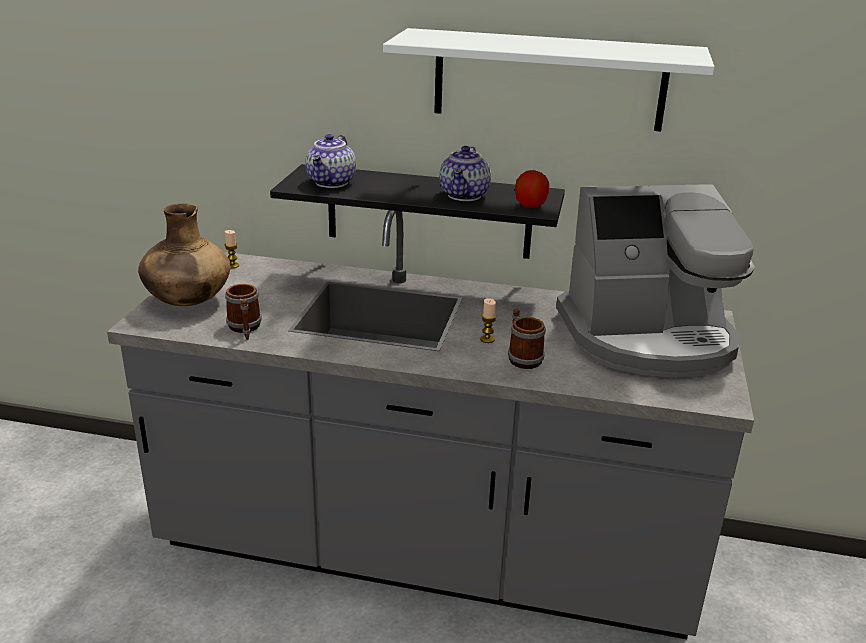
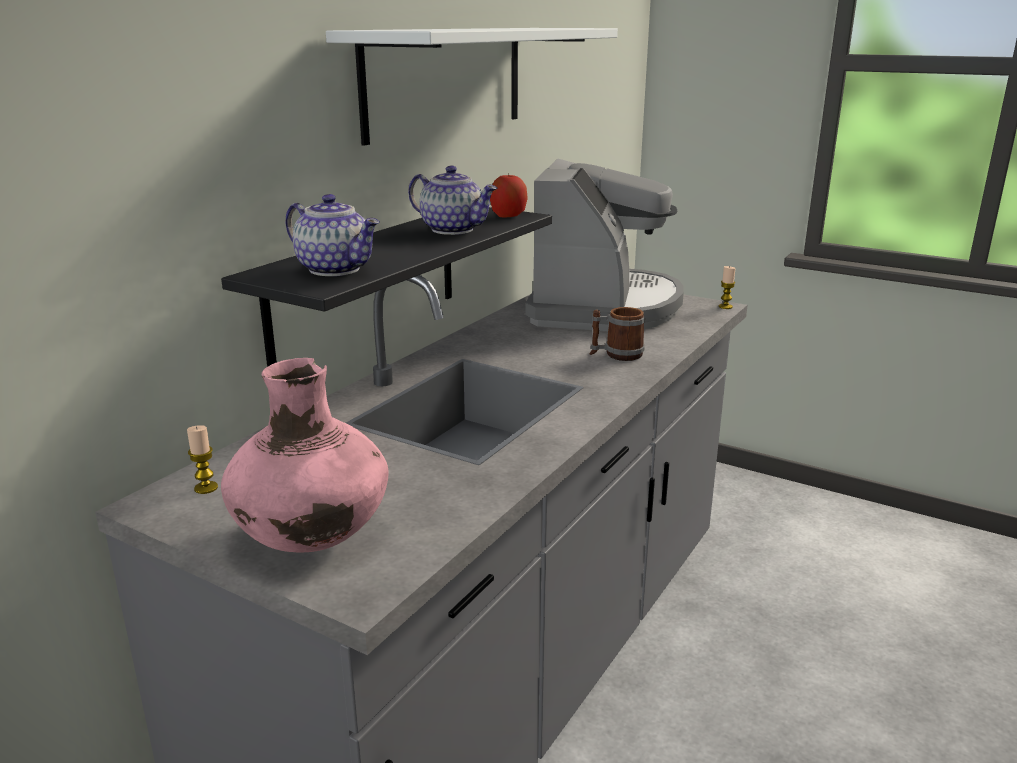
camera: 70 degrees left, 5 degrees down
(188, 301) = (313, 538): brown vase -> pink vase
(245, 329) = (452, 495): mug -> none
(487, 339) = (570, 362): candle -> candle (725, 307)

